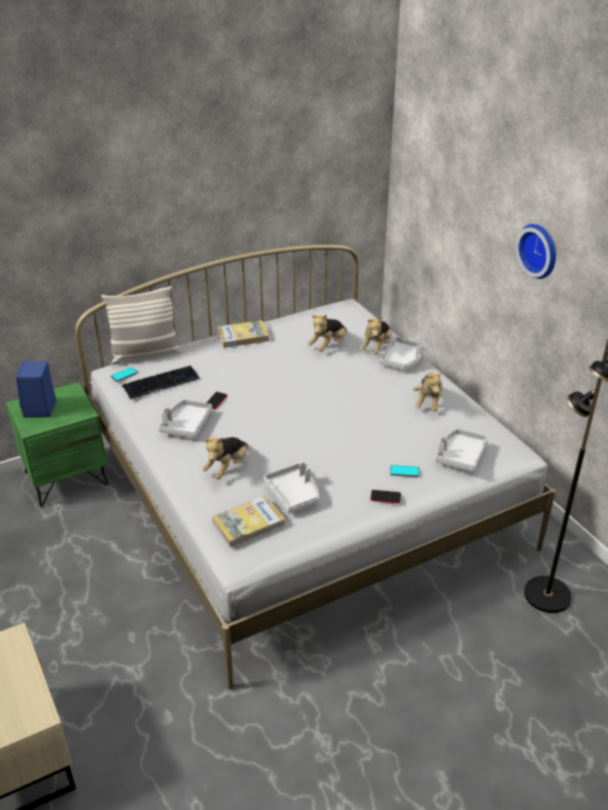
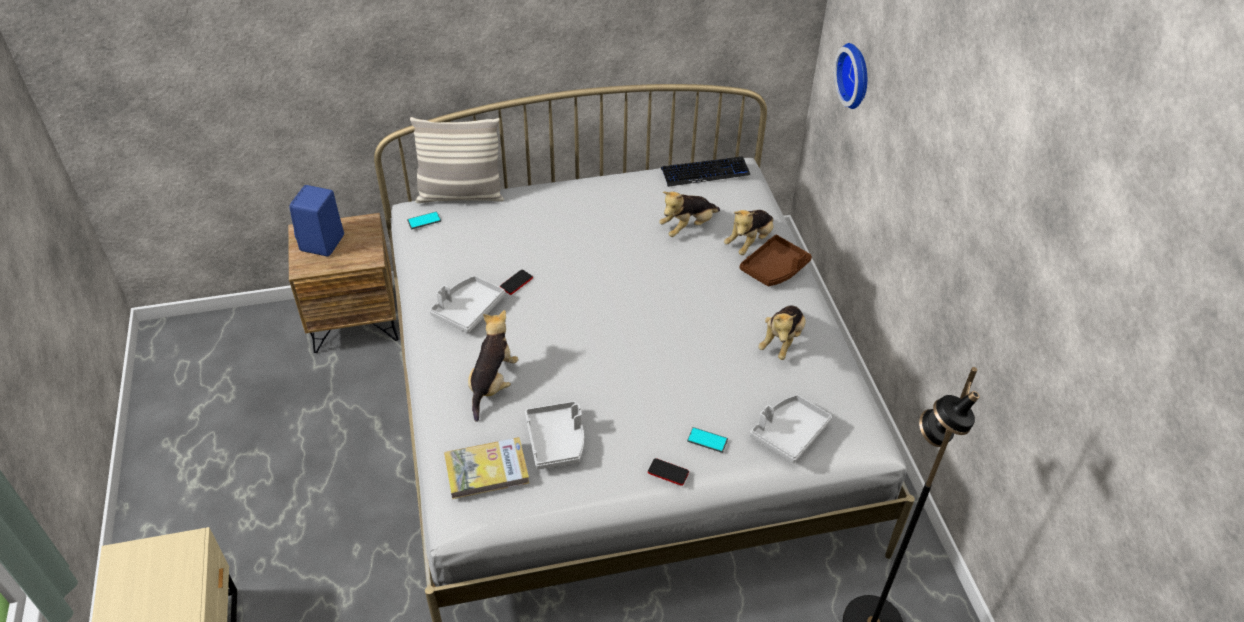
camera: 15 degrees right, 10 degrees up
(66, 478) = (355, 320): green nightstand -> brown nightstand
(161, 383) = (461, 242): keyboard -> keyboard (705, 172)
(227, 467) = (492, 383): plush toy -> plush toy turned 150 degrees clockwise
(243, 336) = (586, 192): book -> none
(402, 360) = (775, 268): grey tray -> brown tray
(540, 250) = (964, 180): wall clock -> wall clock (856, 75)

